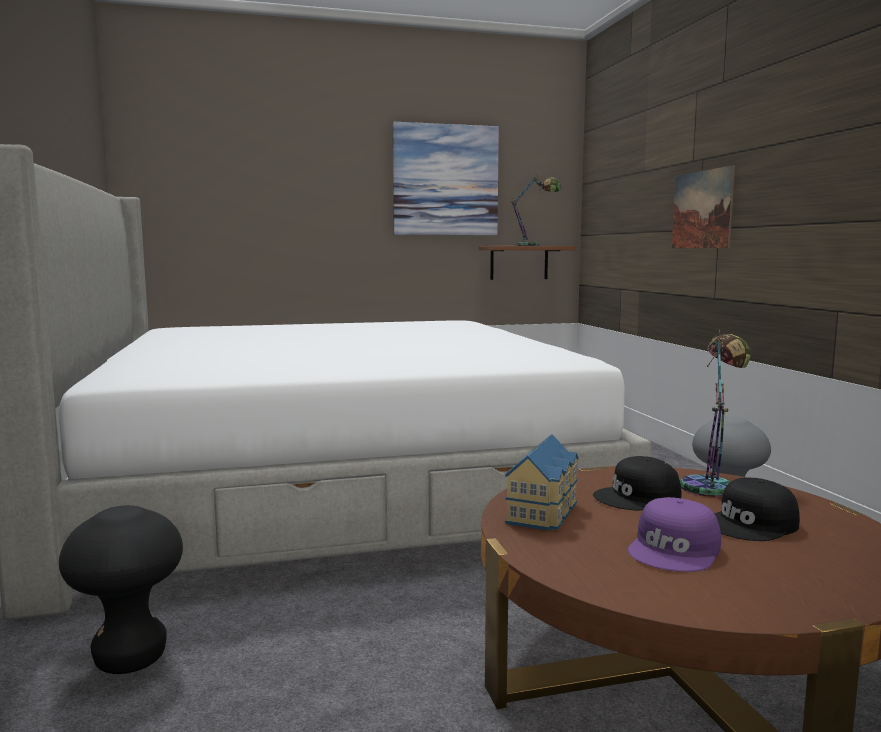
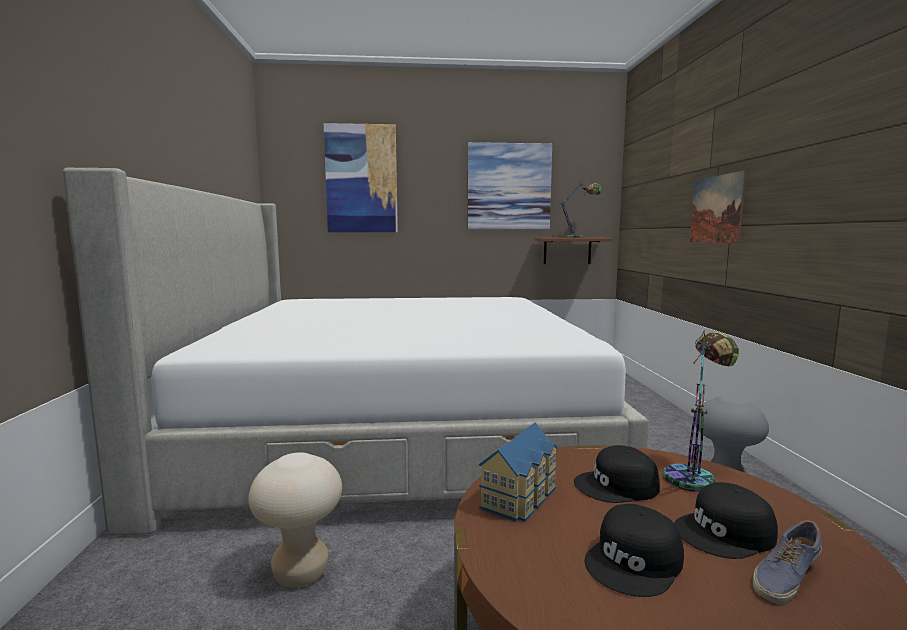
camera: 10 degrees right, 0 degrees up
(130, 659) = (178, 586): black stool -> none
(251, 166) = (361, 179): none -> picture
(278, 633) = (301, 573): none -> beige stool
(675, 550) = (635, 562): purple cap -> black cap
(810, 549) = (785, 577): none -> shoe

